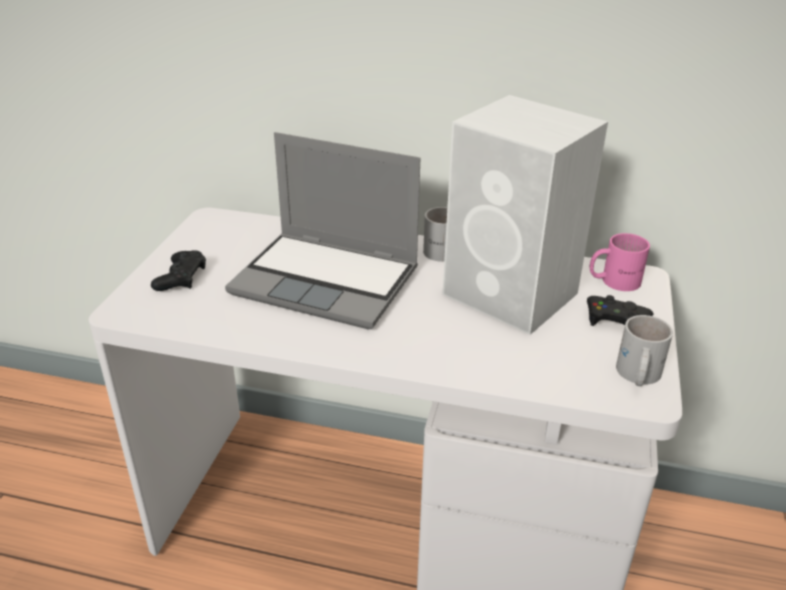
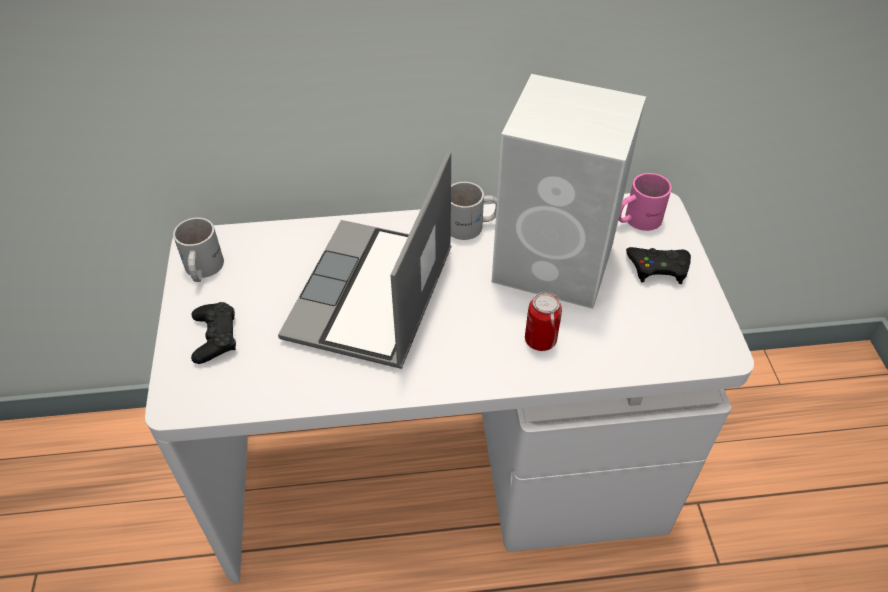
camera: 20 degrees left, 15 degrees up
(328, 281) = (372, 297): laptop -> laptop turned 105 degrees clockwise
(463, 345) = (540, 340): none -> can
(636, 375) = (701, 328): white mug -> white mug (201, 269)

